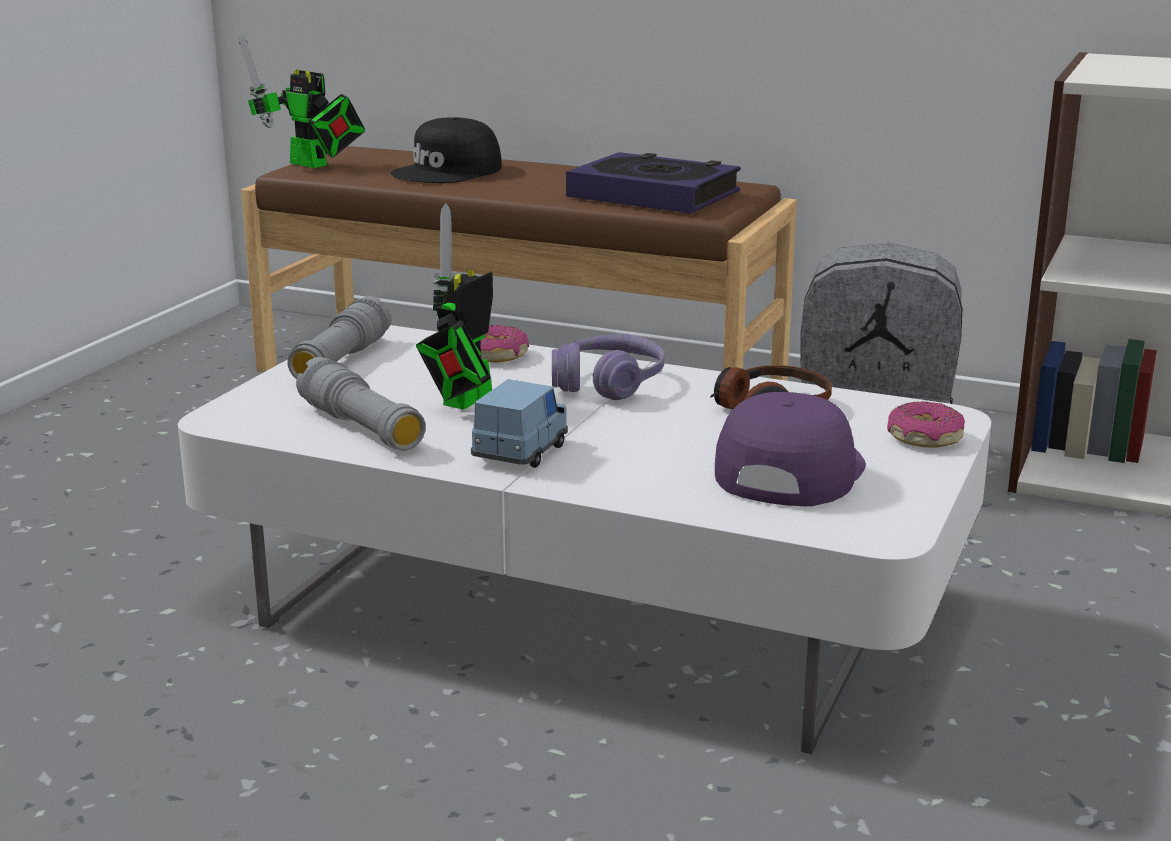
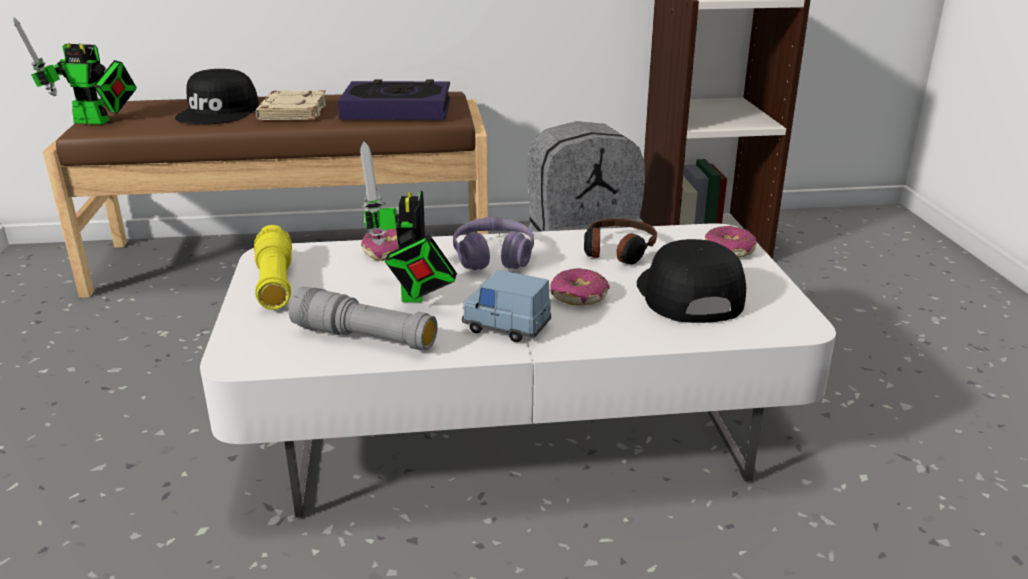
camera: 30 degrees left, 5 degrees up
(341, 361) = (275, 283): grey flashlight -> yellow flashlight
(520, 452) = (506, 327): blue toy car -> blue toy car turned 60 degrees counterclockwise
(527, 181) = (292, 112): none -> beige book
(648, 443) = (579, 296): none -> donut
(787, 470) = (687, 294): purple cap -> black cap

